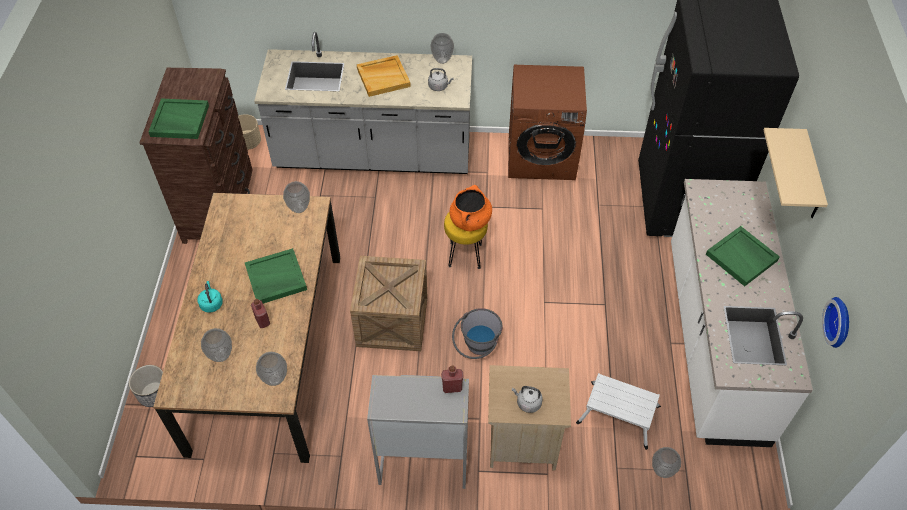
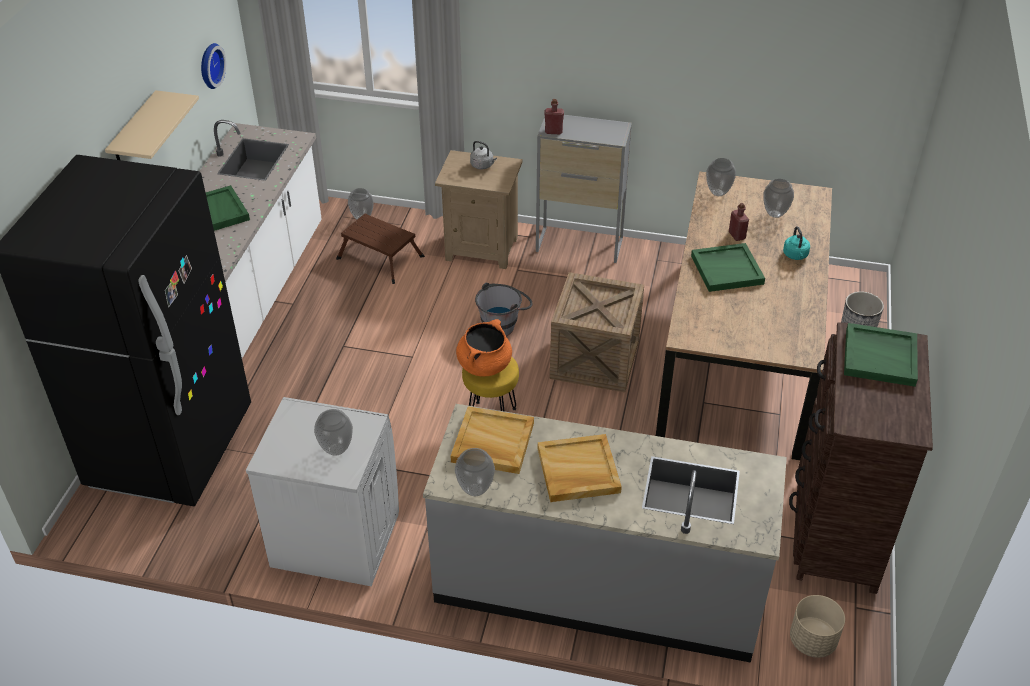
camera: 170 degrees left, 10 degrees down
(299, 209) = (705, 336): vase -> vase (336, 449)
(439, 86) = (492, 443): grey kettle -> beige tray
(541, 159) = (335, 539): brown washing machine -> white washing machine
(618, 414) = (380, 257): white step ladder -> brown step ladder

